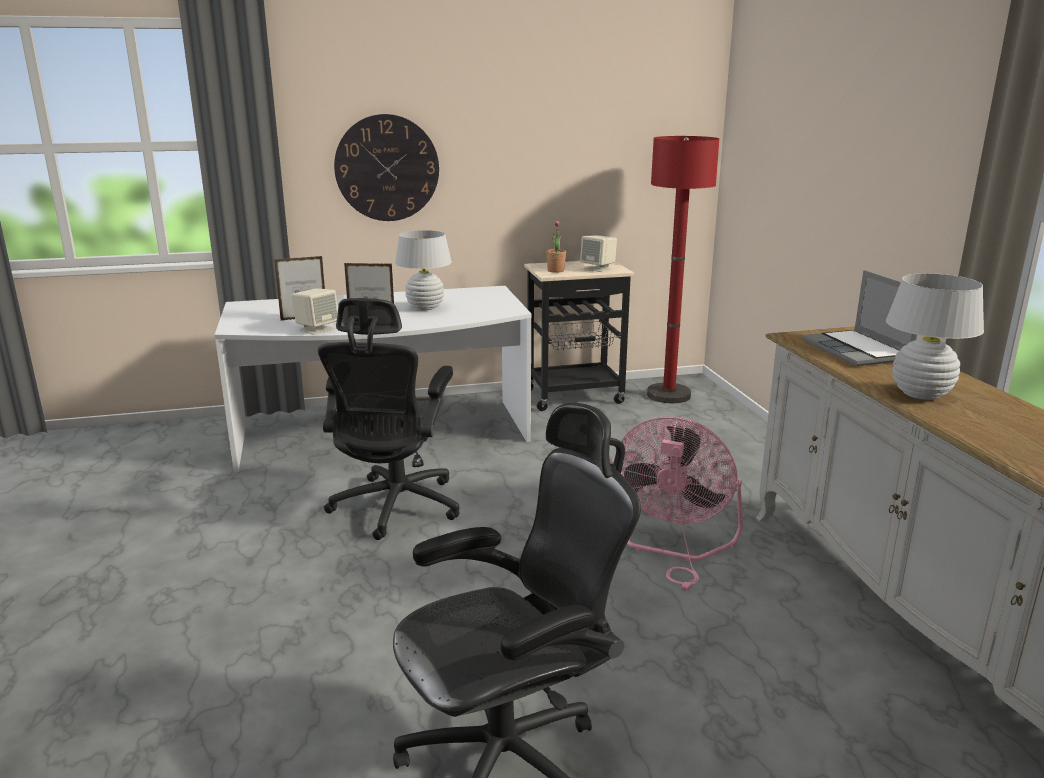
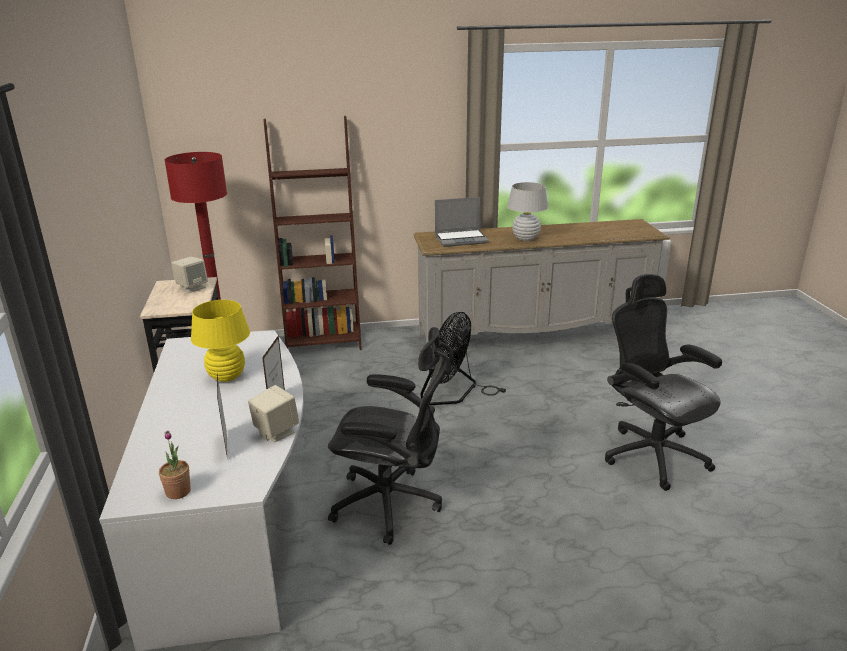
camera: 85 degrees left, 5 degrees up
(387, 168) = (77, 274): wall clock -> none
(425, 307) = (226, 376): white table lamp -> yellow table lamp
(555, 271) = (185, 304): potted plant -> potted plant (178, 492)
(671, 547) = (458, 390): pink fan -> black fan
(757, 440) = (323, 342): none -> brown bookcase

